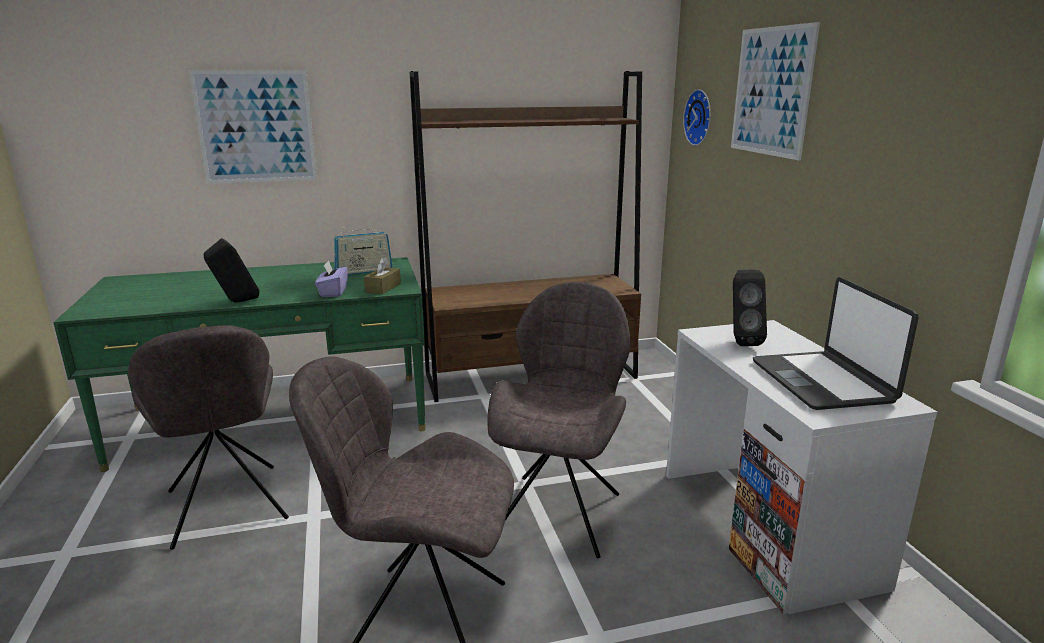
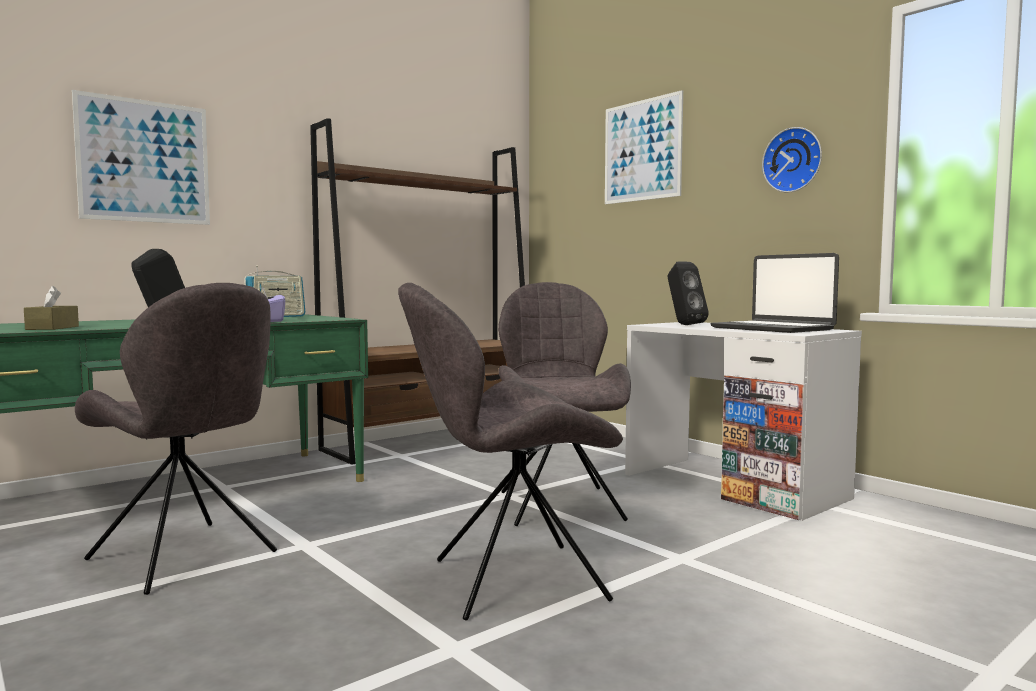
camera: 25 degrees left, 15 degrees down
(383, 288) = (319, 319): brown tissue box -> brown tissue box (52, 328)
(700, 117) = (565, 189): wall clock -> wall clock (793, 160)

